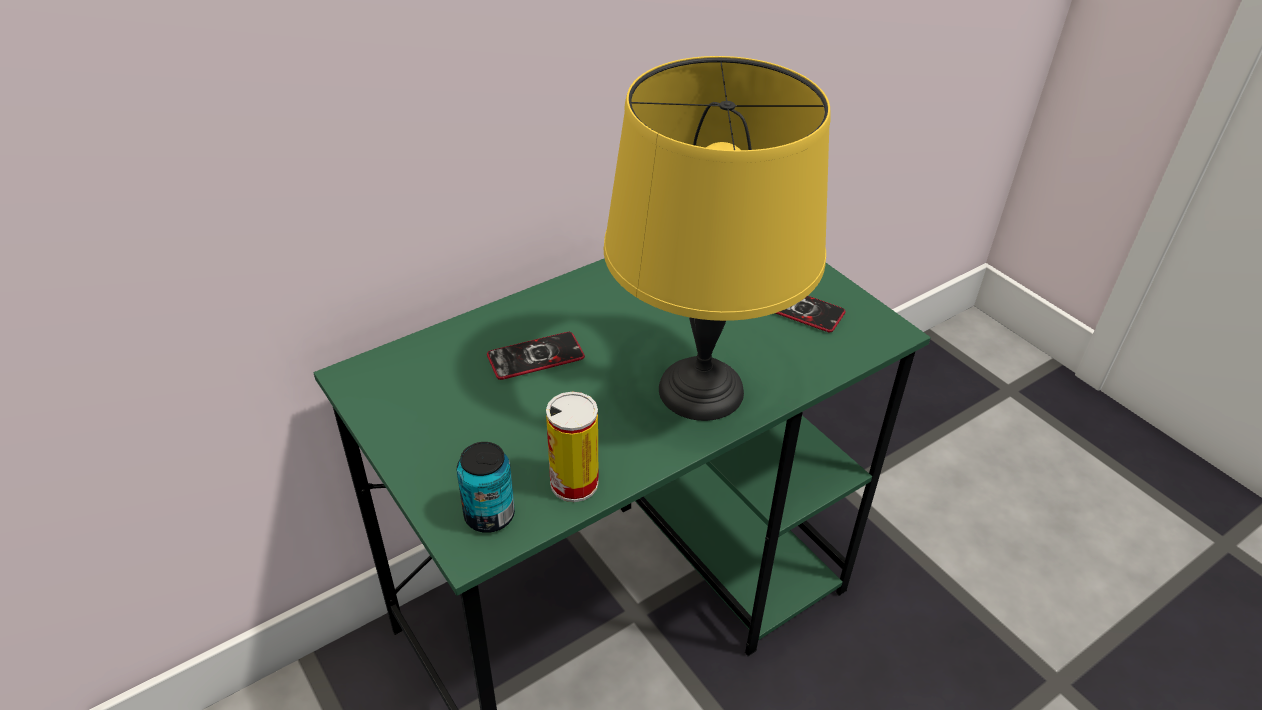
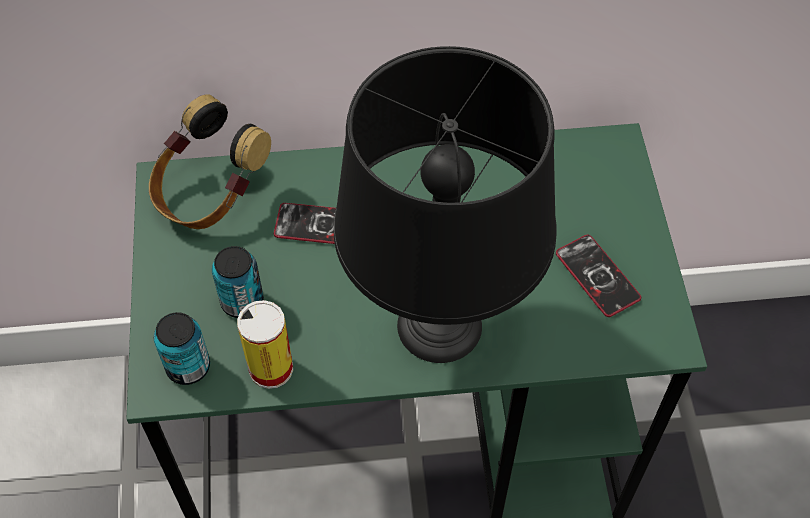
camera: 30 degrees right, 15 degrees up
(409, 370) = (210, 194): none -> headphones
(505, 441) = (242, 301): none -> can
(698, 390) = (437, 324): yellow table lamp -> black table lamp

